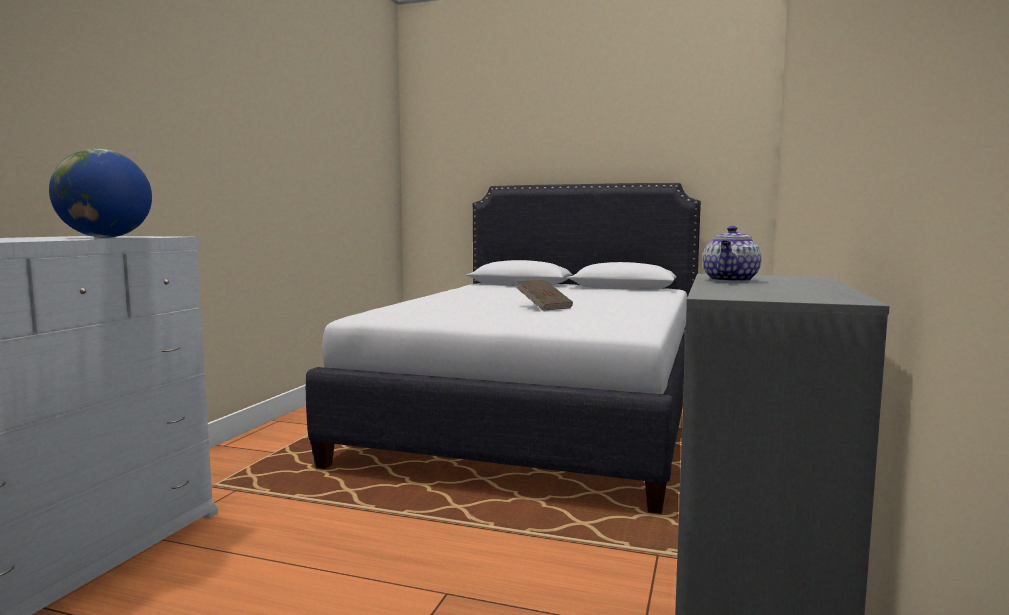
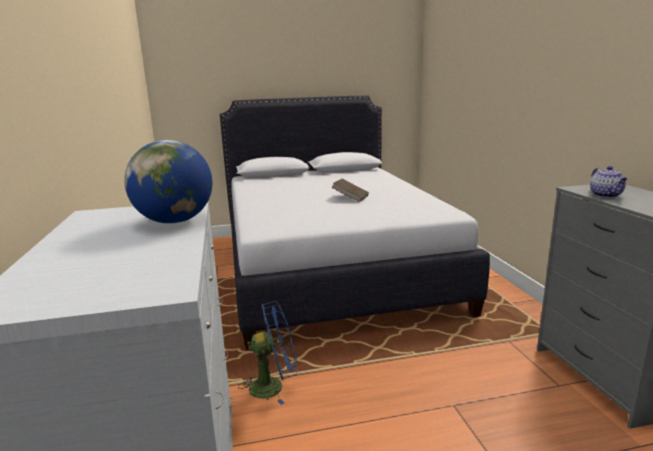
camera: 30 degrees left, 10 degrees up
(288, 506) = (273, 386): none -> blue fan

